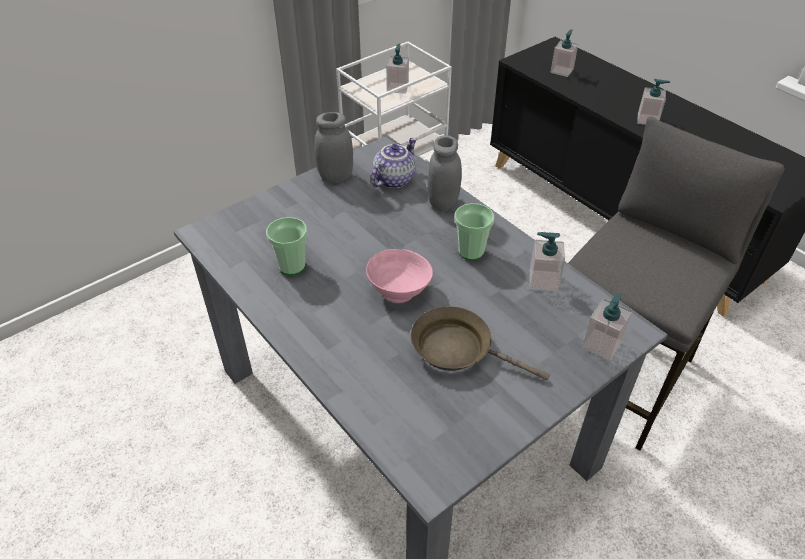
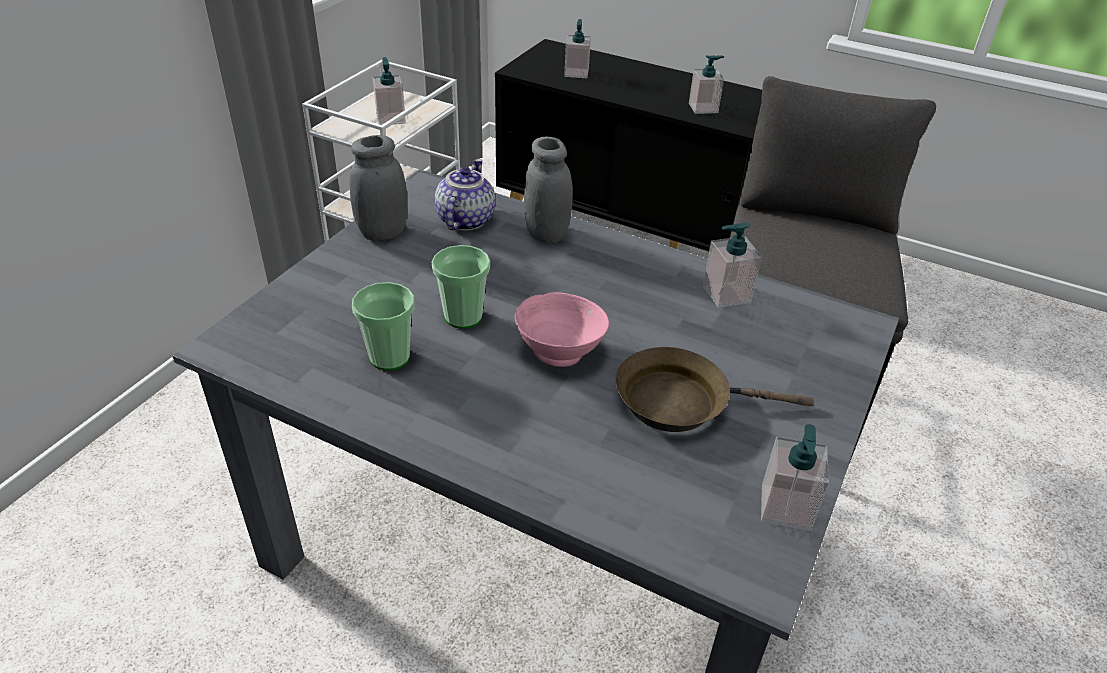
camera: 25 degrees left, 5 degrees down
(471, 251) = (618, 282): cup -> cup (463, 317)
(601, 344) = (840, 348): soap dispenser -> soap dispenser (785, 508)

